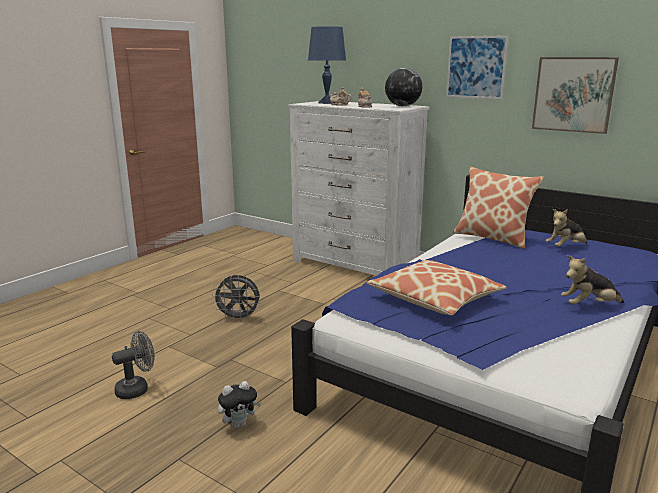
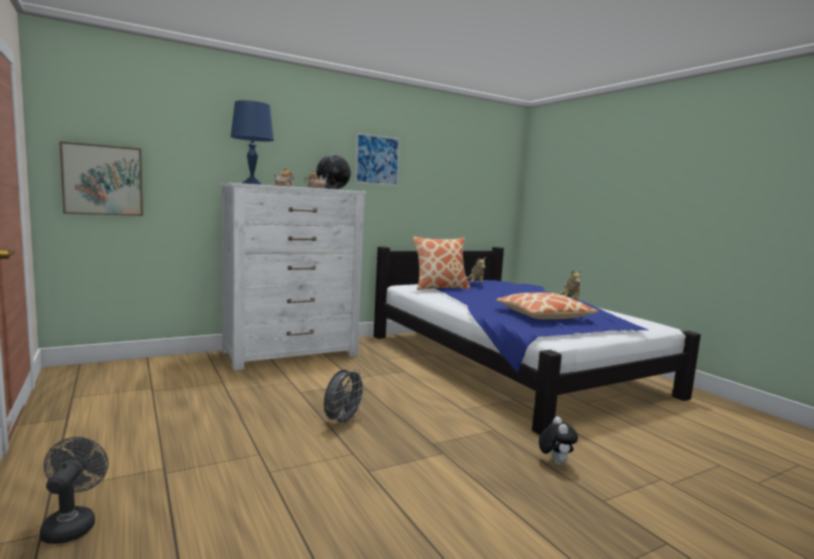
camera: 65 degrees left, 10 degrees down
(137, 389) = (459, 506): grey fan -> grey fan (72, 524)
(573, 94) = (440, 184): picture -> picture (103, 180)

